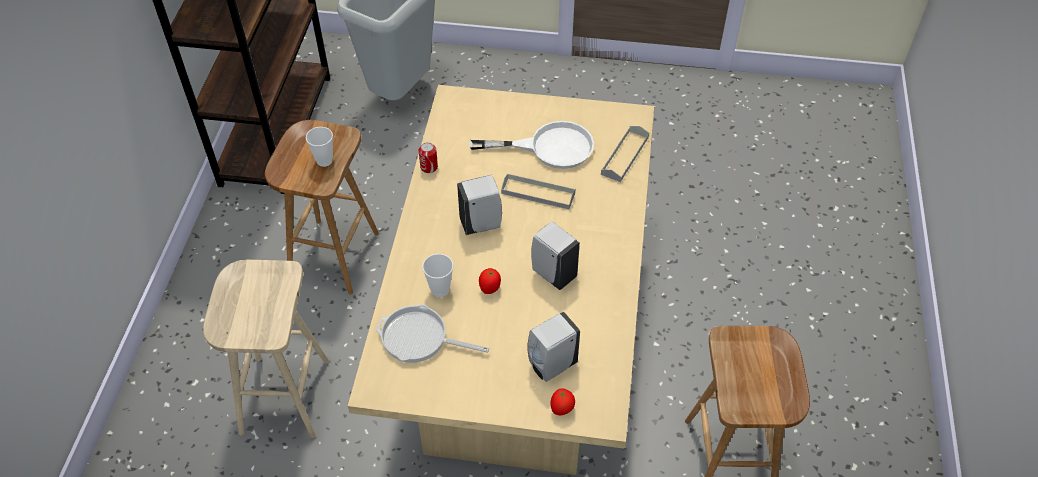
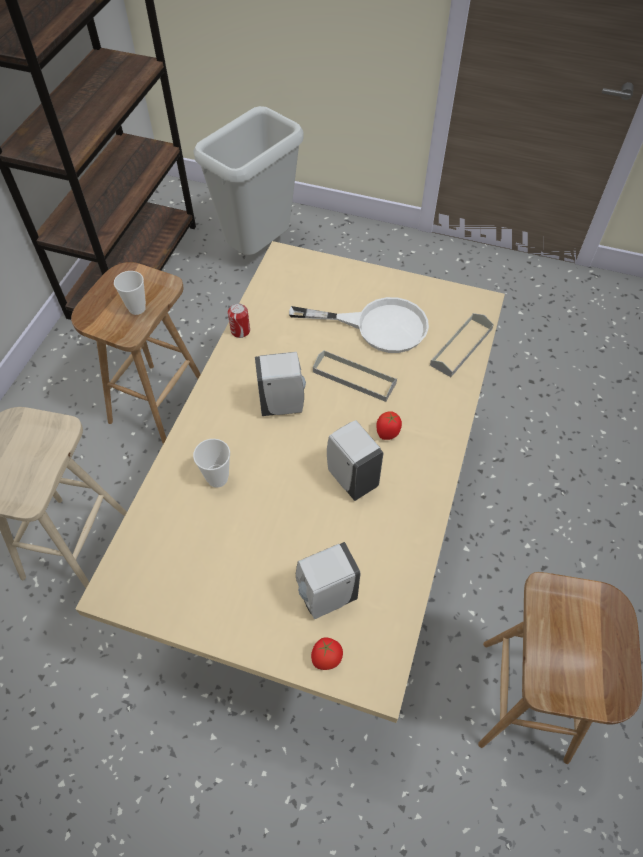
camera: 10 degrees right, 5 degrees up
(419, 338) = (179, 535): frying pan -> none
(490, 288) = (275, 485): tomato -> tomato (388, 433)

